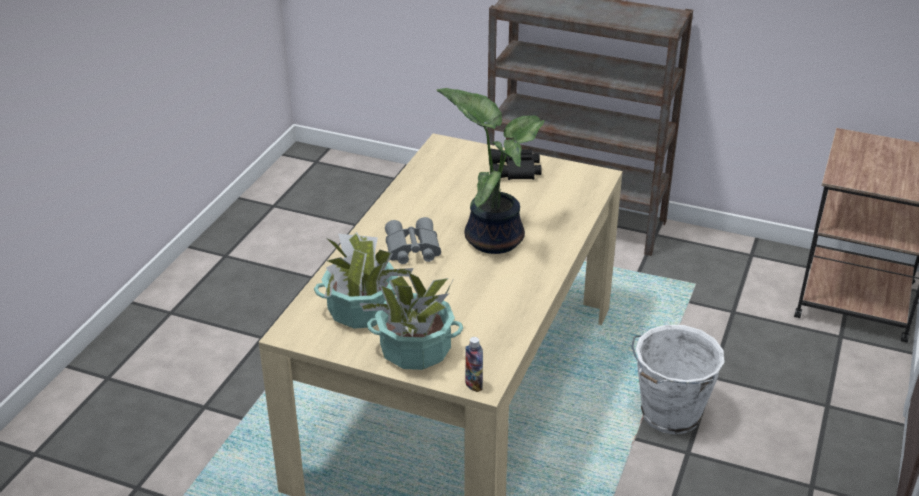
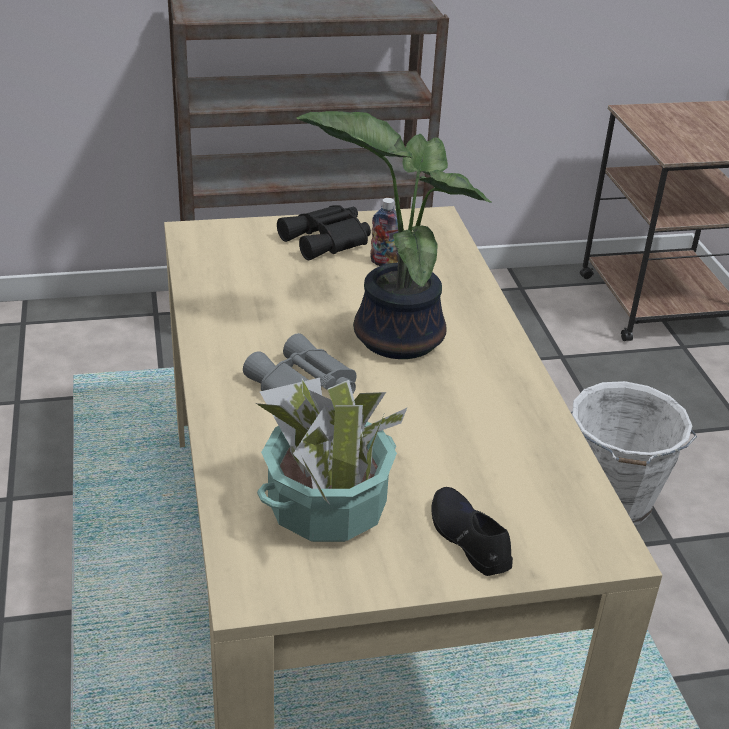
camera: 35 degrees left, 0 degrees up
(415, 350) = (468, 538): potted plant -> black shoe
(473, 385) = (600, 556): bottle -> bottle (384, 263)

